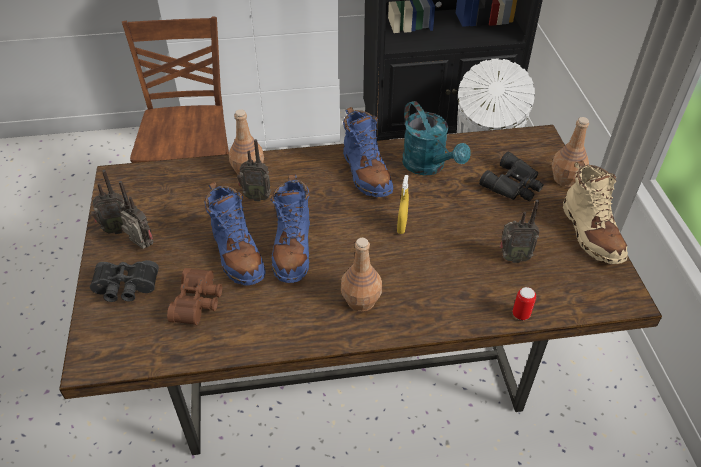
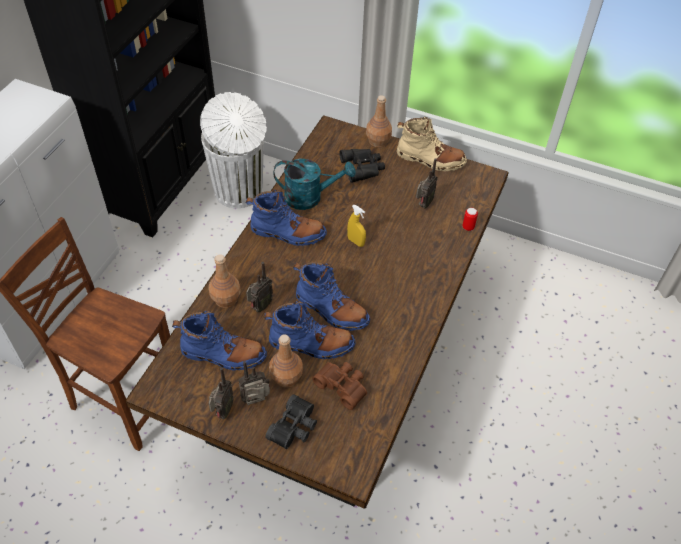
camera: 60 degrees left, 5 degrees up
(182, 199) = (223, 354): none -> blue boot
(360, 300) = (404, 296): brown bottle -> brown bottle (286, 377)

